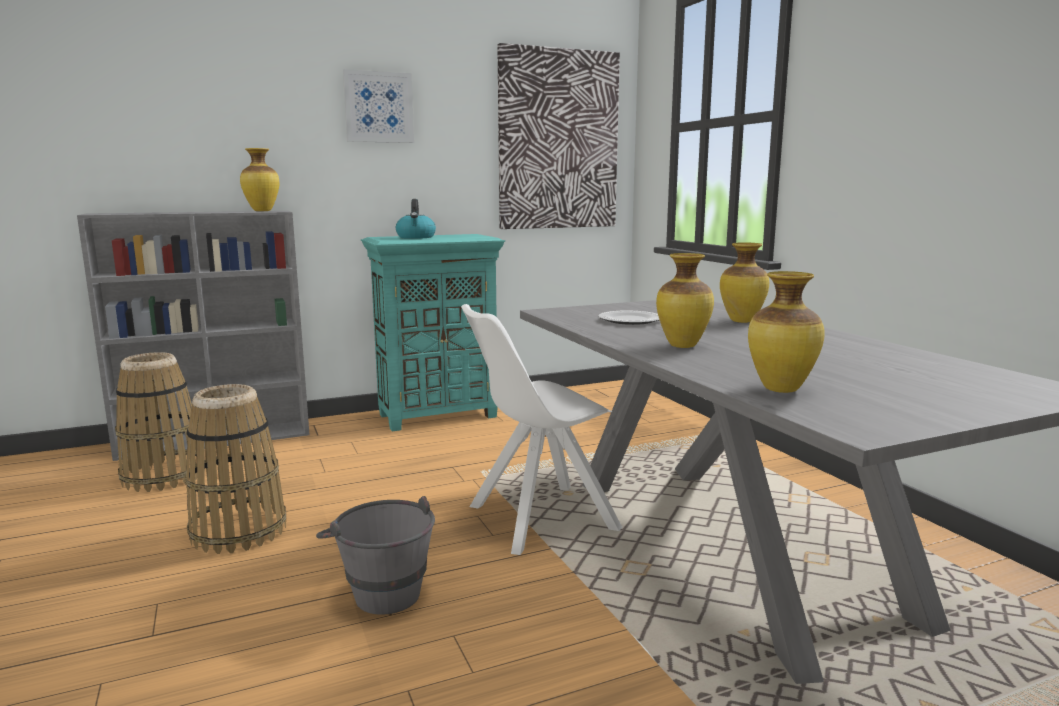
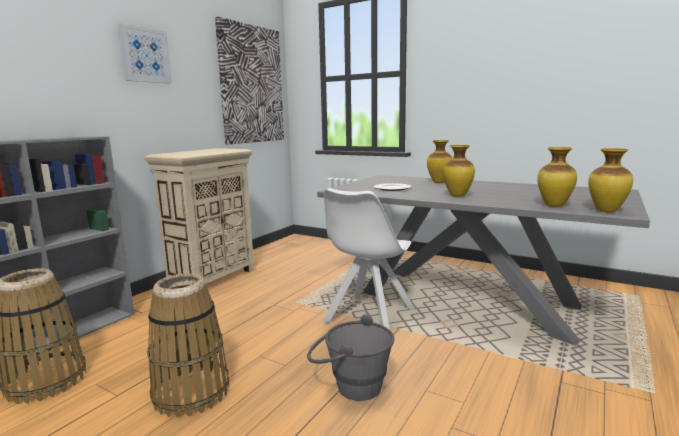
camera: 35 degrees left, 0 degrees up
(262, 211) = (73, 137): vase -> vase (607, 211)
(416, 237) = (192, 152): kettle -> none
(439, 415) = (213, 278): turquoise cabinet -> beige cabinet

